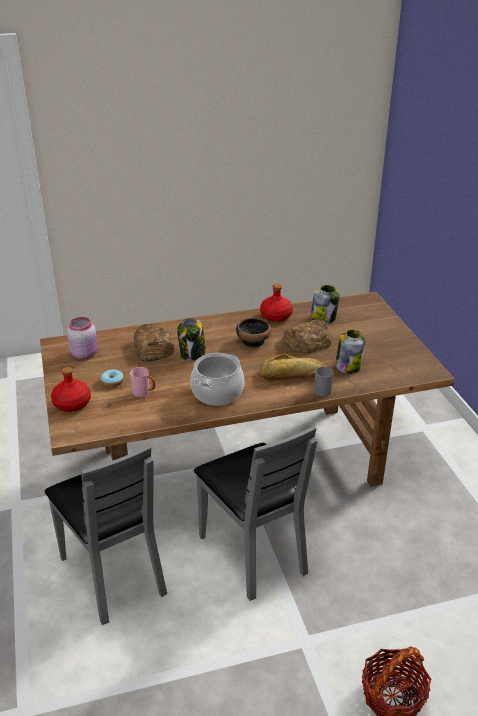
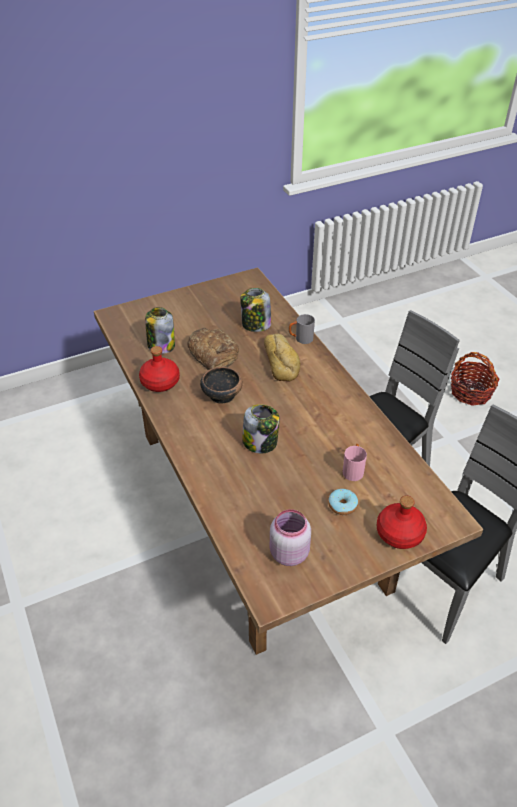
camera: 100 degrees left, 10 degrees up
(153, 348) = (256, 482): bread -> none
(217, 392) = (331, 410): cooking pot -> none

